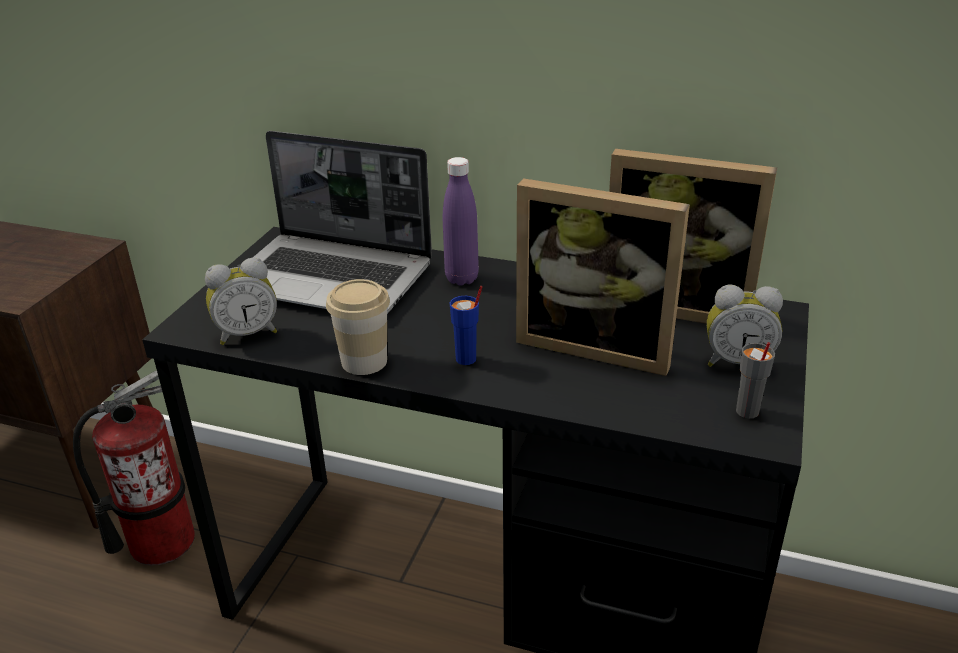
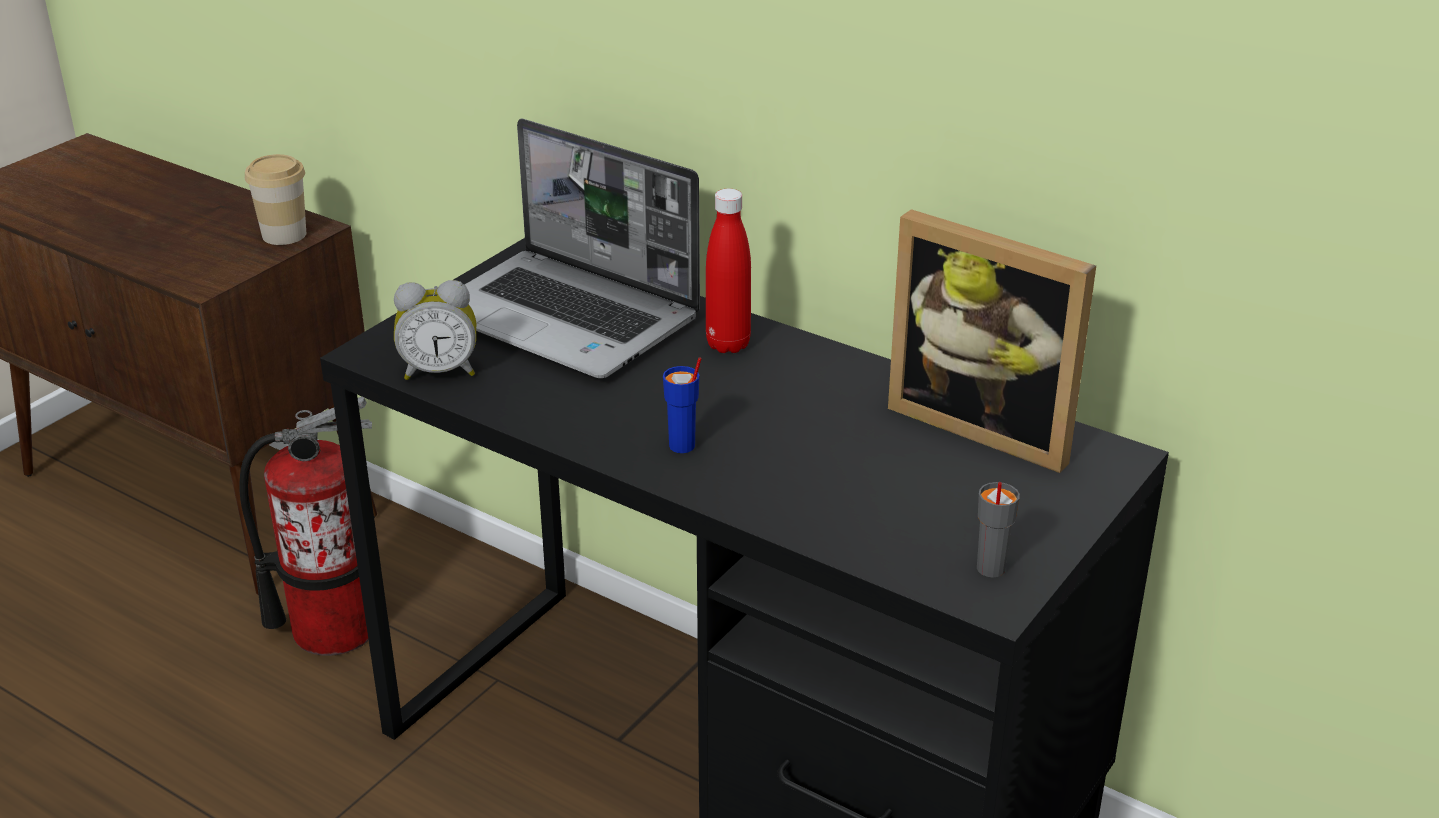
camera: 15 degrees right, 0 degrees up
(364, 361) = (560, 427): cup -> cup (284, 235)
(461, 278) = (728, 344): purple bottle -> red bottle
(597, 344) = (852, 456): picture frame -> none
(737, 361) = (1018, 508): alarm clock -> none

